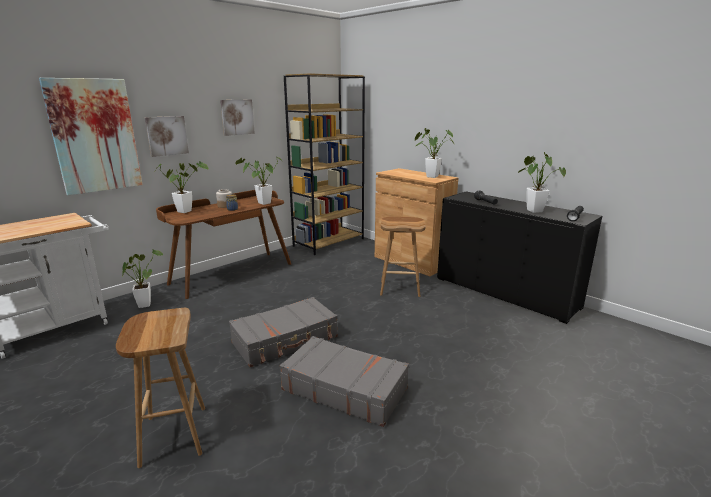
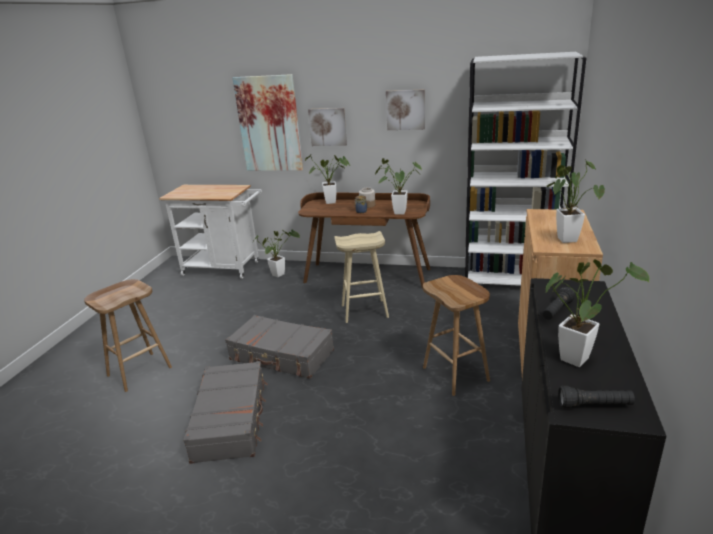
camera: 60 degrees right, 5 degrees up
(281, 290) = (364, 311): none -> beige stool
(329, 242) = (511, 281): brown bookcase -> white bookcase

